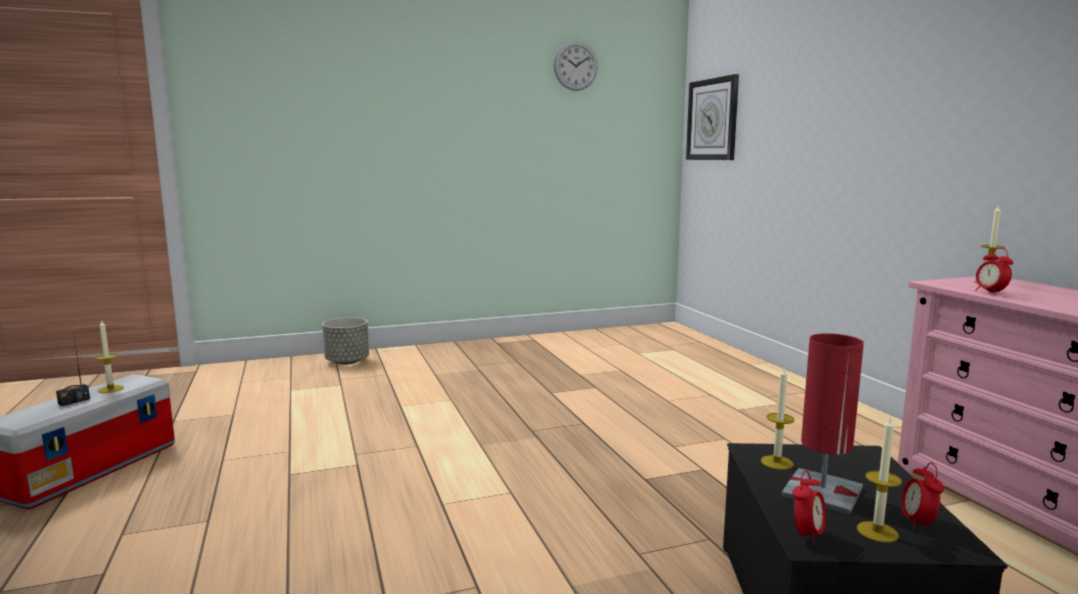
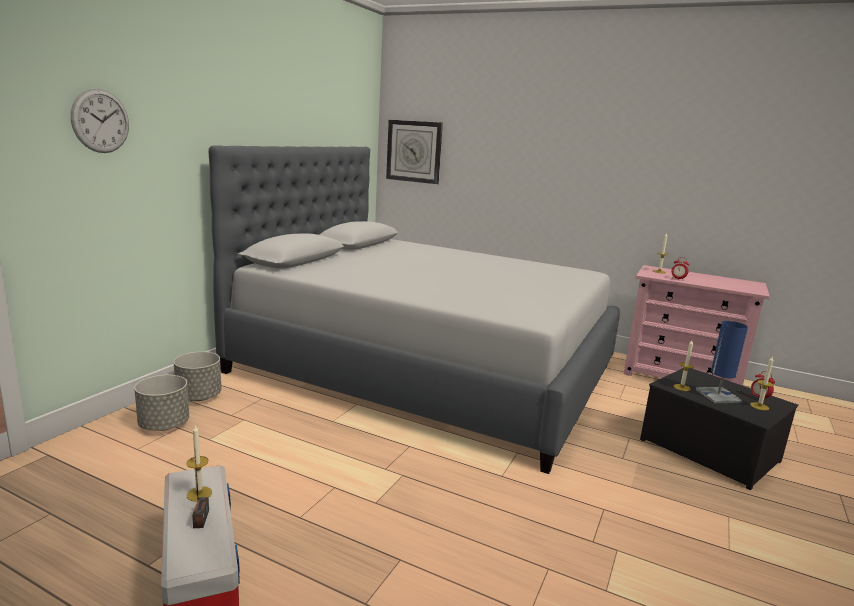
camera: 45 degrees left, 5 degrees up
(286, 373) = (164, 425): none -> grey planter
(575, 66) = (324, 102): wall clock -> wall clock (100, 121)
(591, 390) = (426, 369): none -> grey bed
(807, 535) = (752, 417): alarm clock -> none
(822, 492) = (718, 396): red table lamp -> blue table lamp

